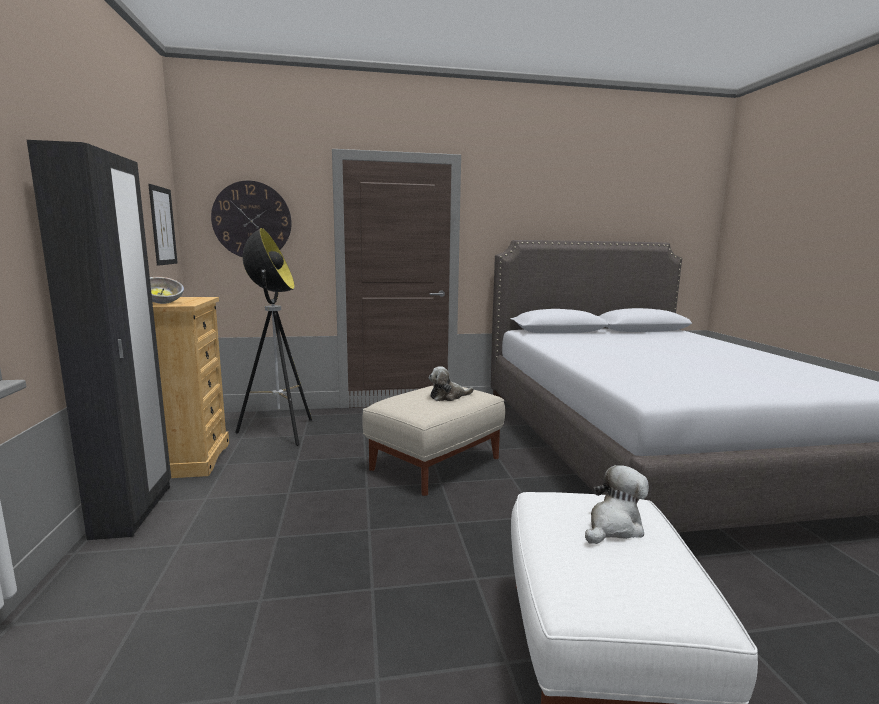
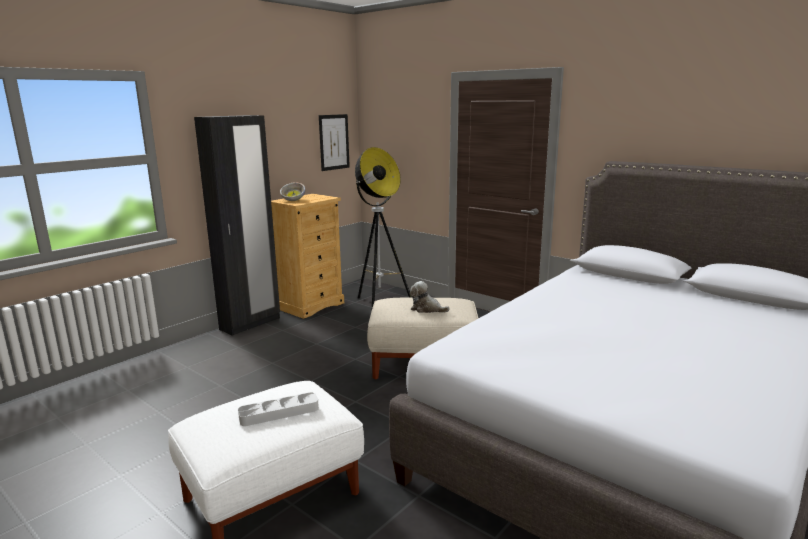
camera: 50 degrees right, 5 degrees up
(252, 220) = (397, 135): wall clock -> none
(613, 526) = (279, 413): plush toy -> grey tray

